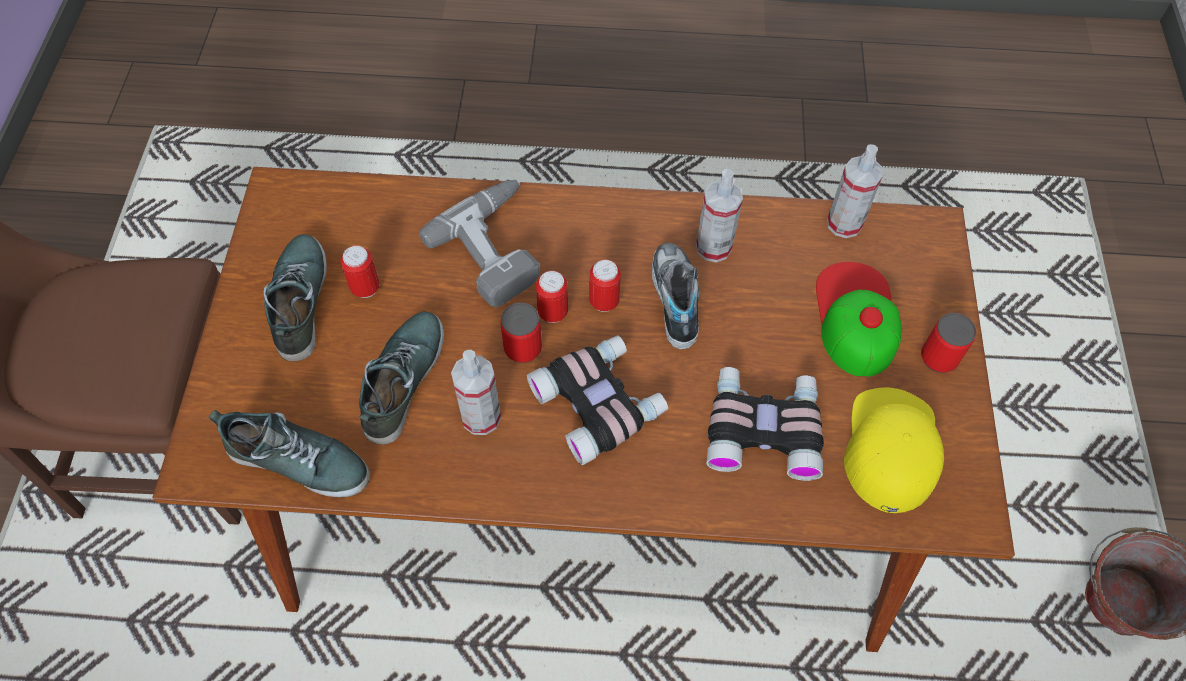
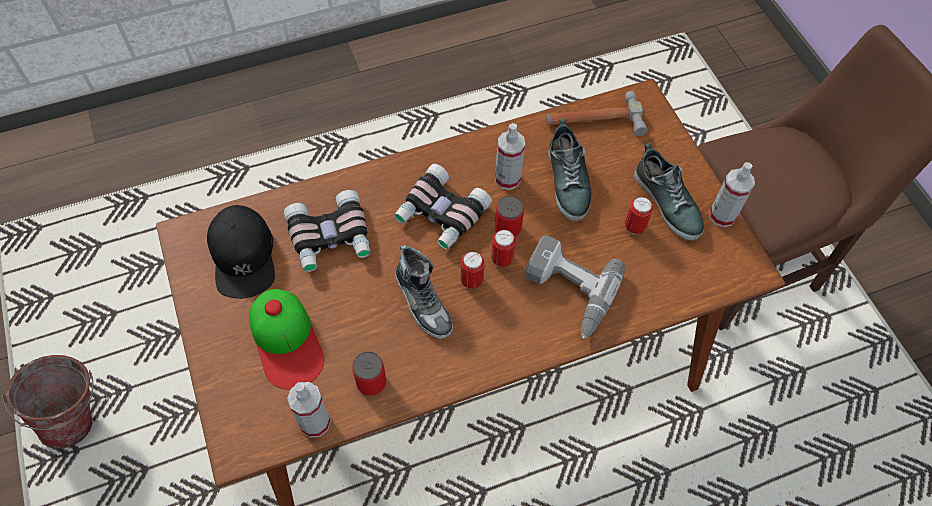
camera: 155 degrees right, 0 degrees up
(299, 460) = (593, 120): shoe -> hammer
(713, 247) = (412, 356): spray bottle -> spray bottle (722, 216)
(890, 448) = (243, 256): yellow cap -> black cap
(939, 358) = (219, 333): can -> can (371, 382)

